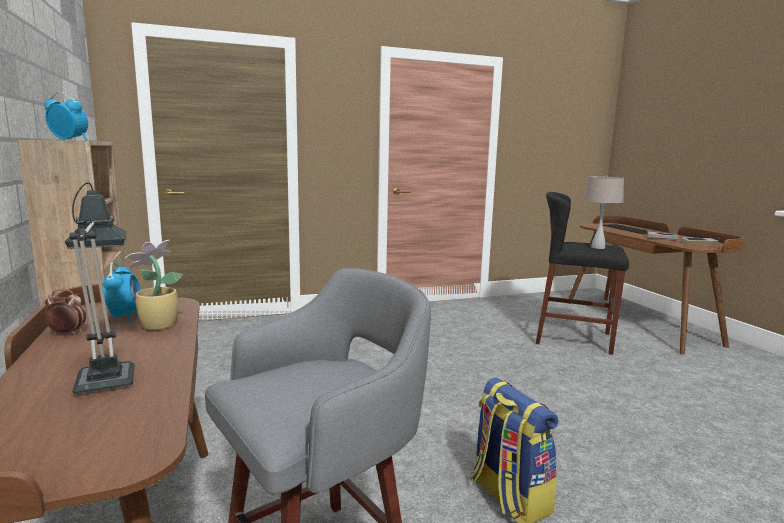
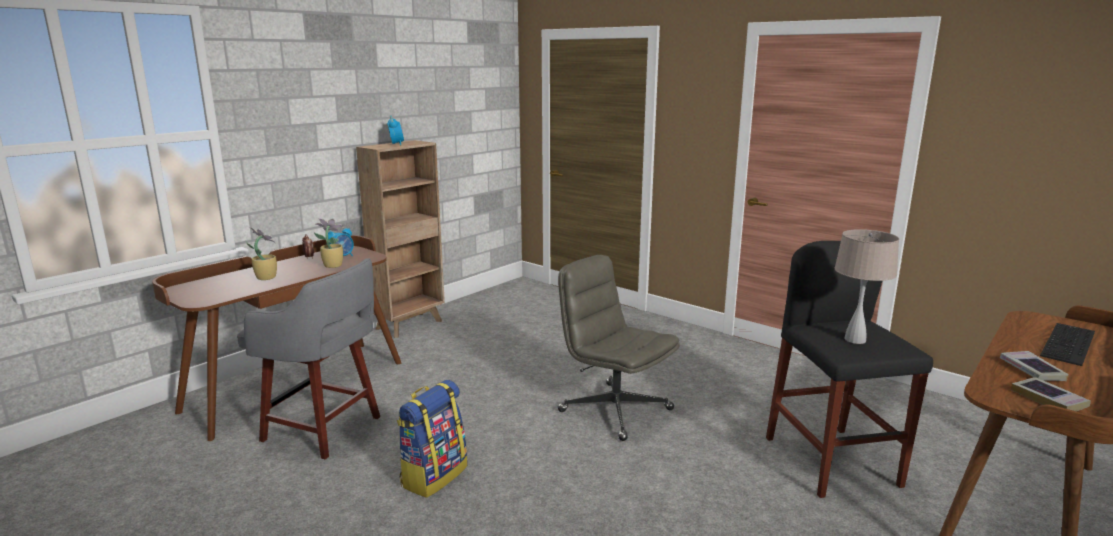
camera: 60 degrees right, 5 degrees up
(107, 375) = (266, 277): table lamp -> potted plant
(455, 374) = (614, 410): none -> grey office chair

